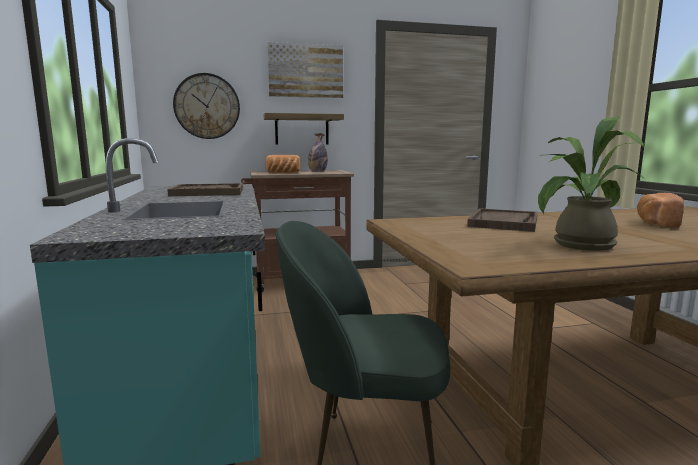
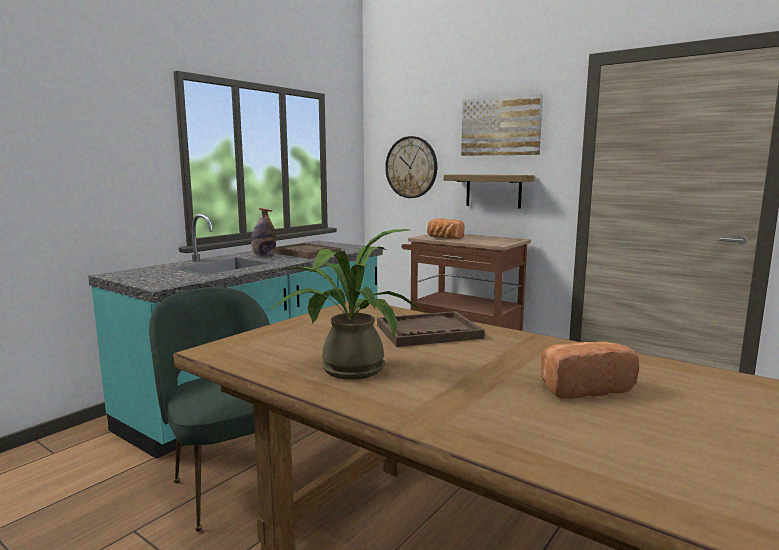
camera: 50 degrees right, 0 degrees up
(317, 172) = (484, 240): bottle -> bottle (264, 255)

